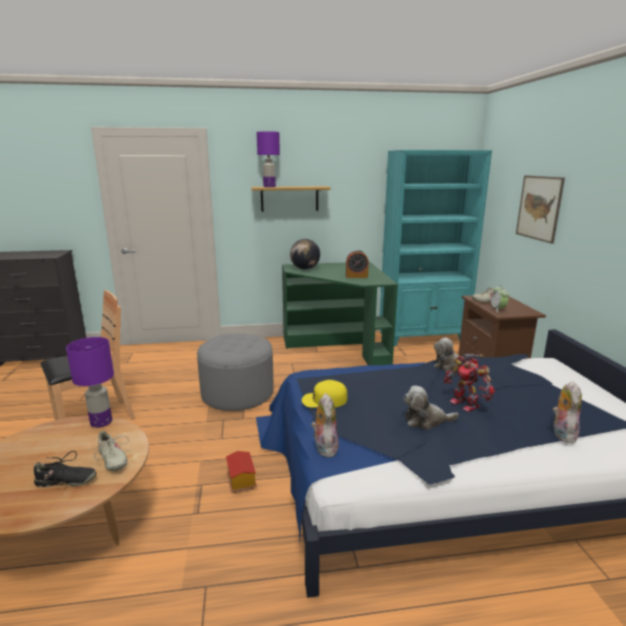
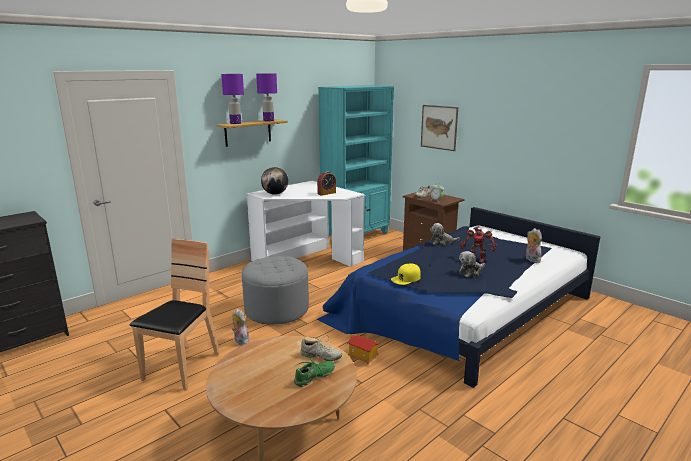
camera: 35 degrees left, 0 degrees up
(65, 481) = (314, 377): black shoe -> green shoe
(102, 422) = (268, 342): purple table lamp -> purple table lamp (269, 120)
(324, 447) = (442, 301): plush toy -> plush toy (240, 341)
(338, 348) = (307, 258): green desk -> white desk

